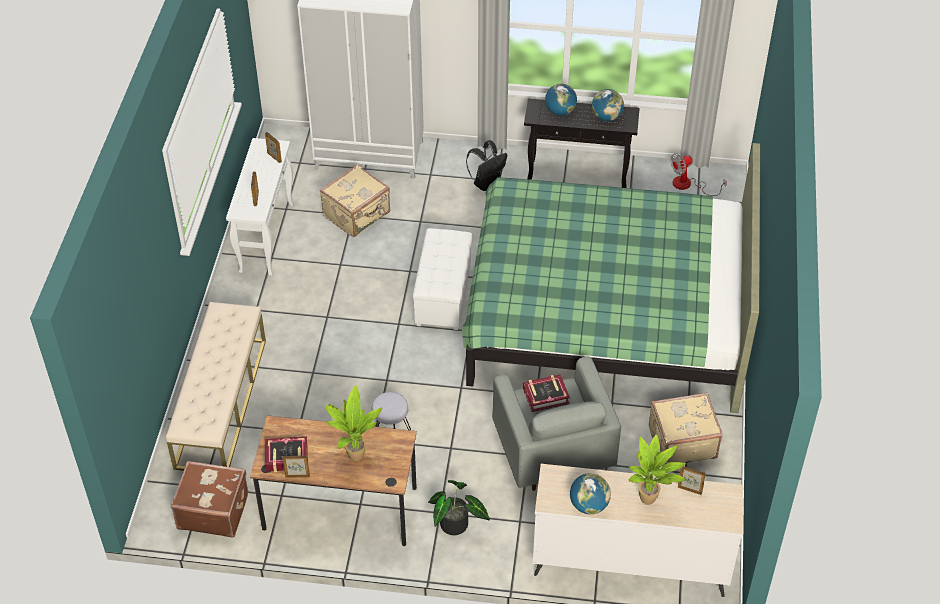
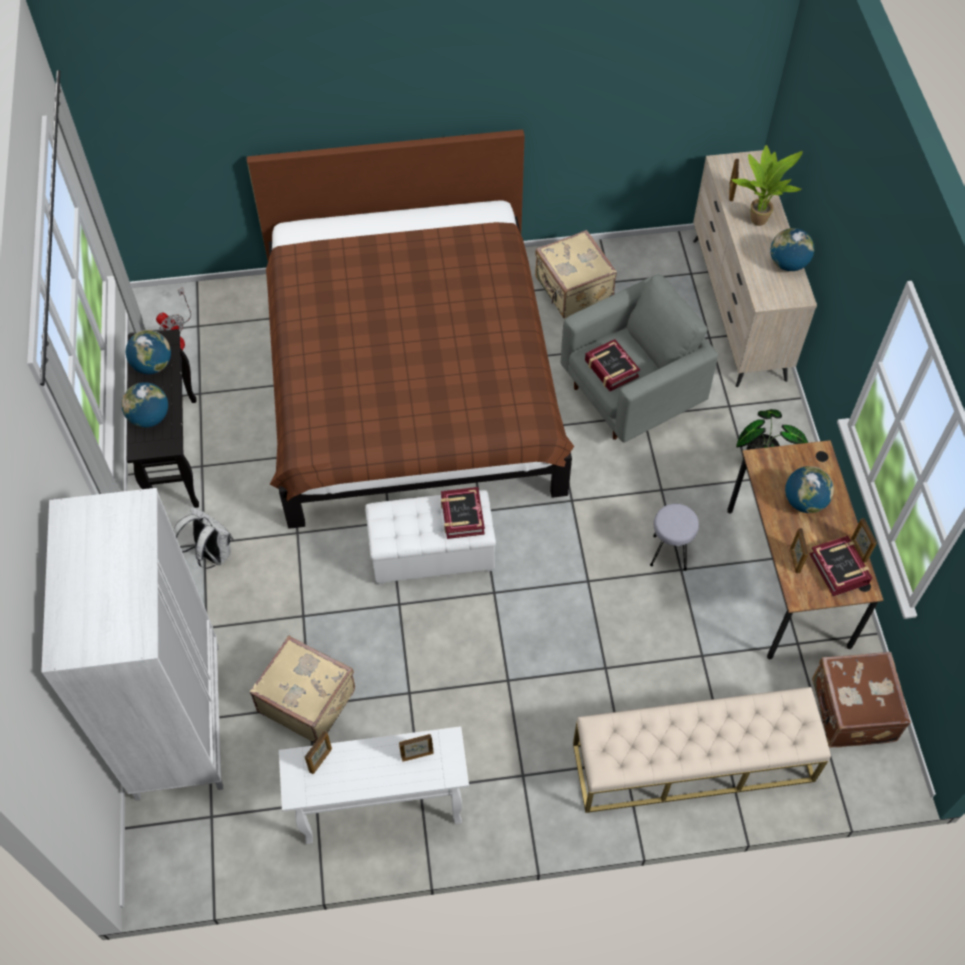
camera: 105 degrees left, 10 degrees up
(306, 432) = (794, 560): none -> picture frame
(353, 455) = (804, 501): potted plant -> globe
(439, 278) = (462, 516): none -> book
(487, 183) = (211, 554): black backpack -> white backpack
(607, 312) = (410, 382): green bed -> brown bed

